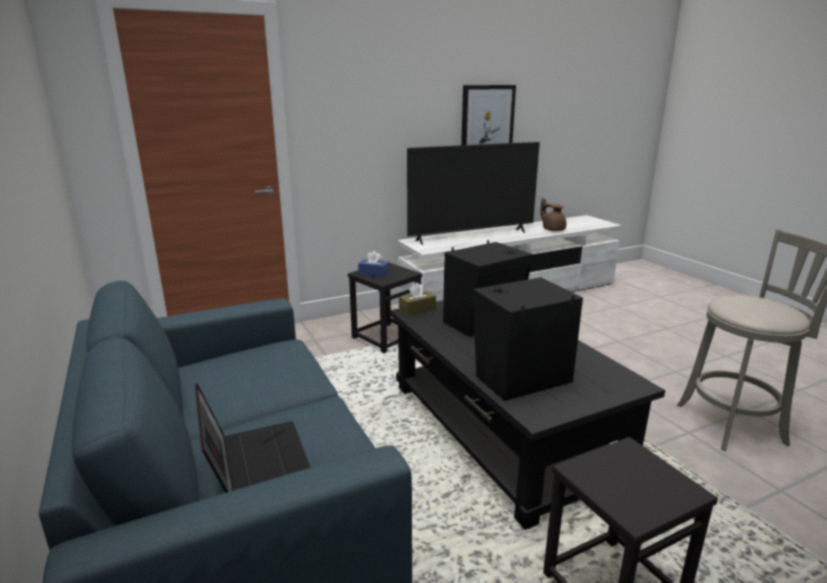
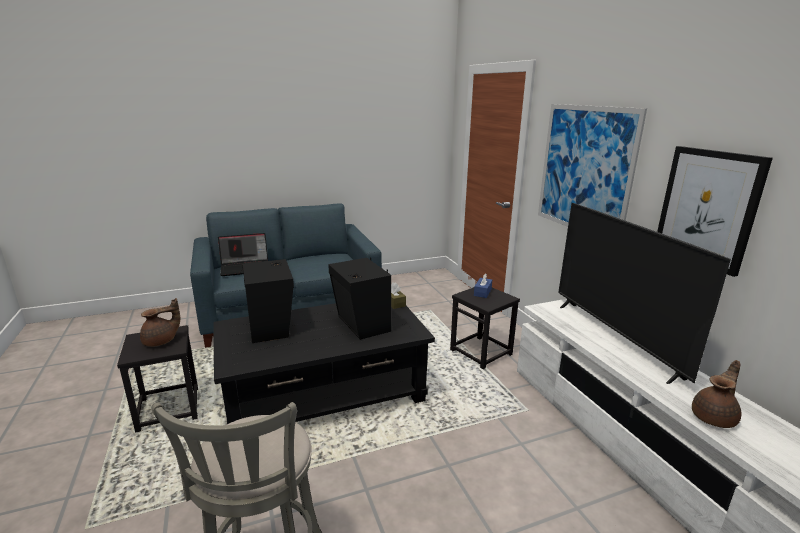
camera: 95 degrees right, 0 degrees up
(381, 120) = (584, 170): none -> picture
(623, 474) = (161, 341): none -> brown teapot

